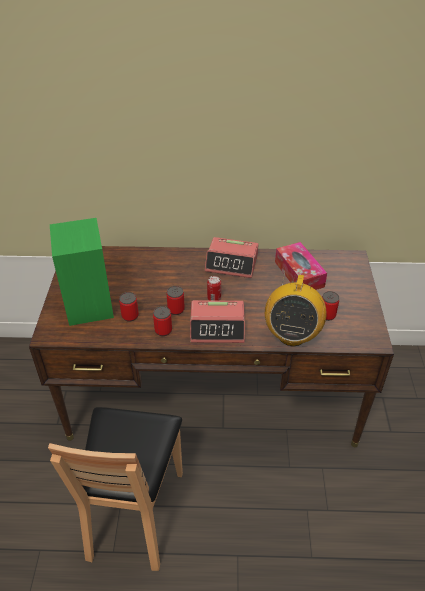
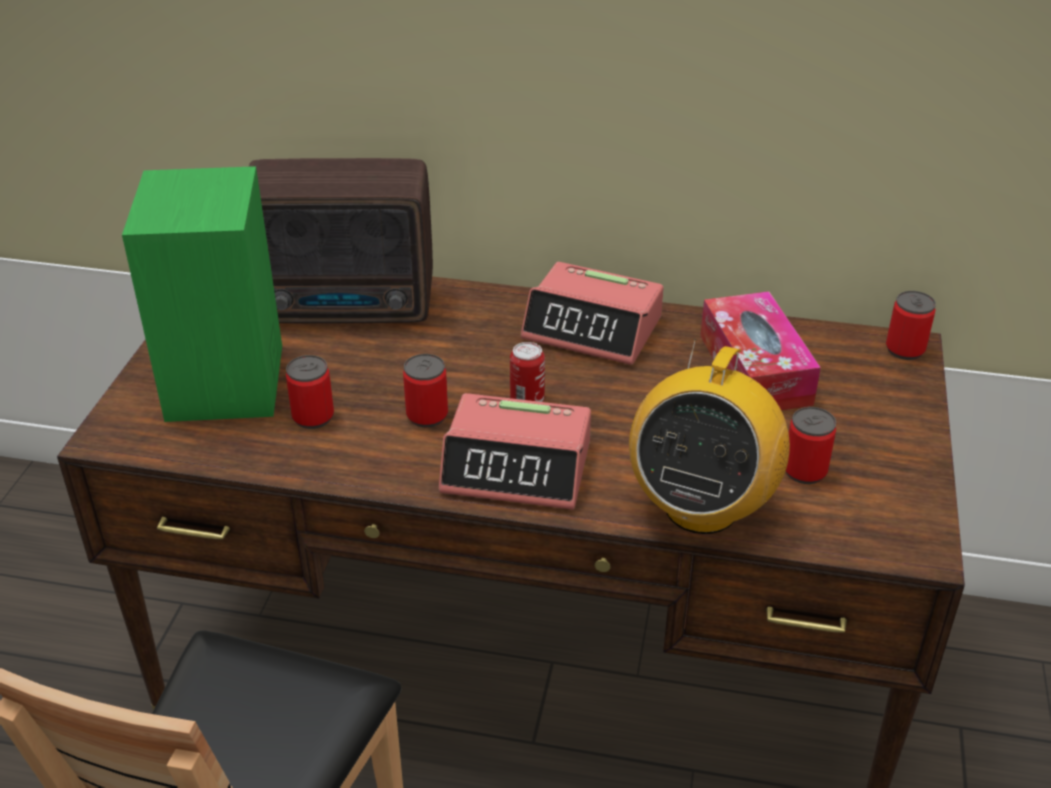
camera: 10 degrees right, 5 degrees down
(130, 264) = (349, 306): none -> radio
(163, 330) = (382, 458): can -> can (905, 349)

